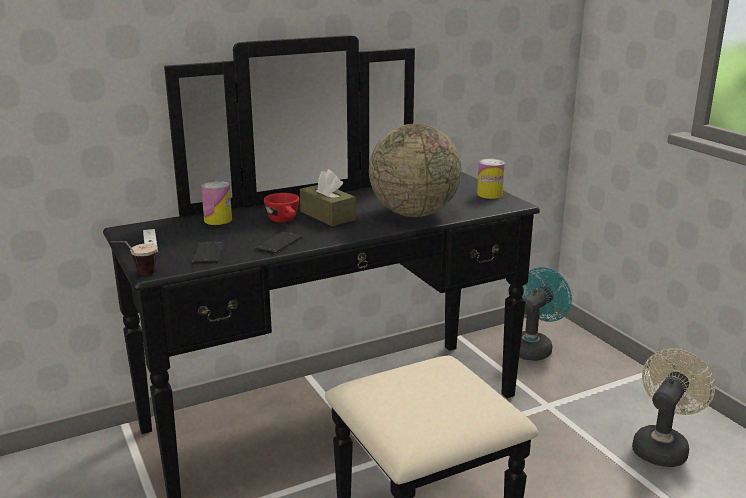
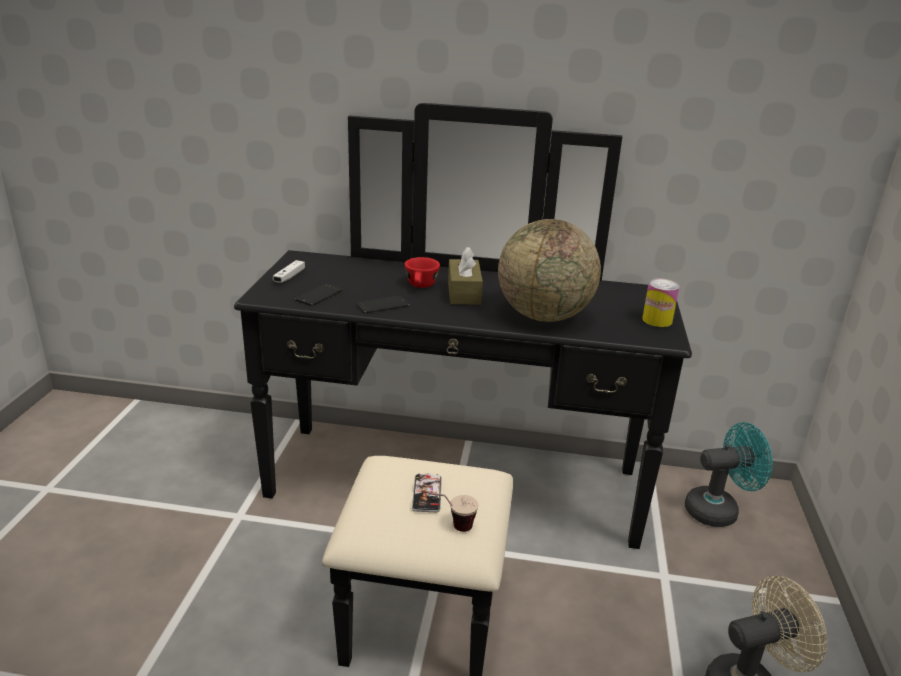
camera: 35 degrees right, 5 degrees up
(137, 275) = (244, 297): cup -> cup (451, 527)
(218, 220) = (372, 268): can -> none
(423, 390) = (427, 494): none -> phone

